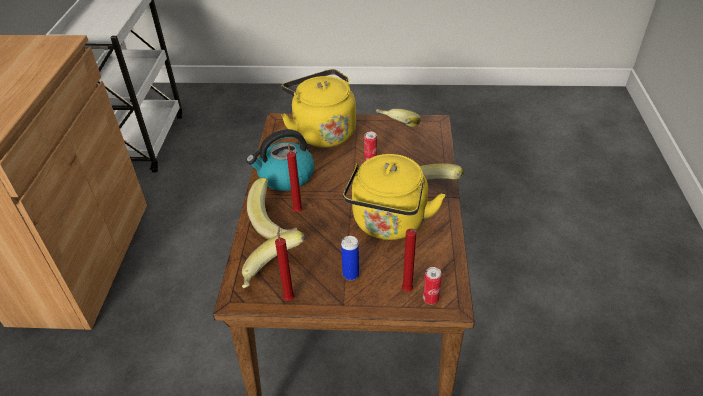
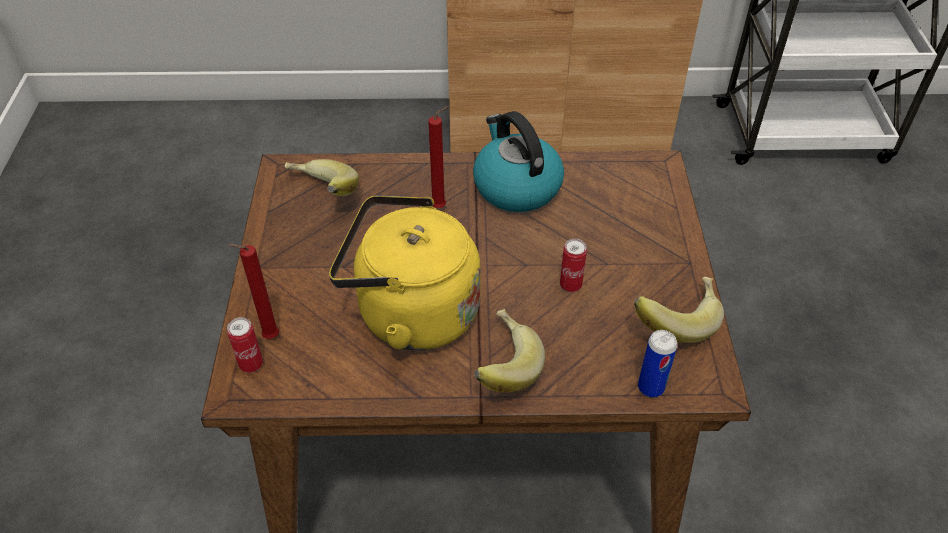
camera: 85 degrees right, 5 degrees up
(276, 222) = (415, 187): banana -> none
(289, 297) = (276, 214): red candle -> none
(322, 132) = (641, 219): yellow kettle -> none
(351, 274) = (309, 272): can -> can (651, 387)

